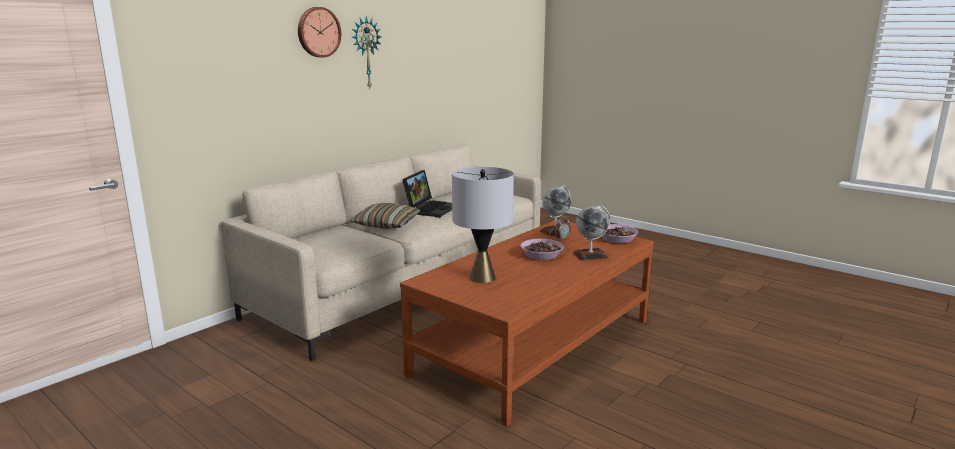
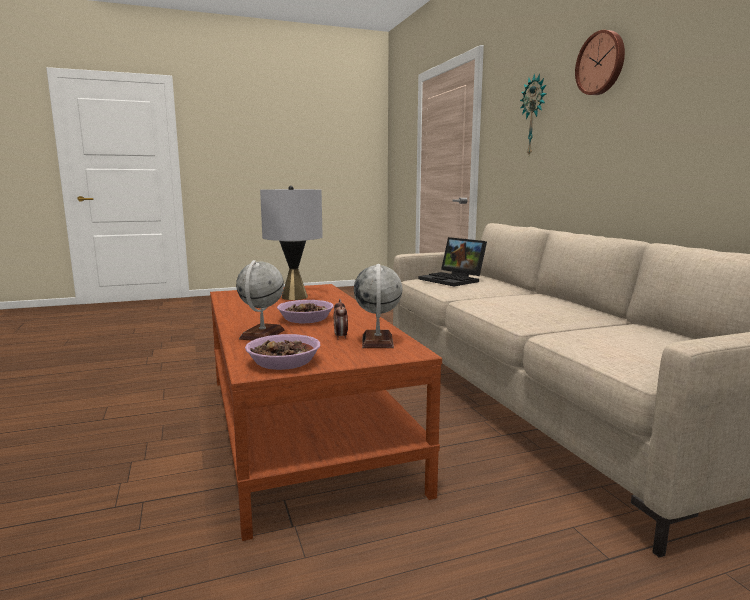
camera: 120 degrees right, 5 degrees down
(365, 53) = (660, 78): wall clock -> wall clock (534, 115)
(387, 224) = (508, 296): pillow -> none
(430, 209) = (566, 313): laptop -> laptop (453, 280)

